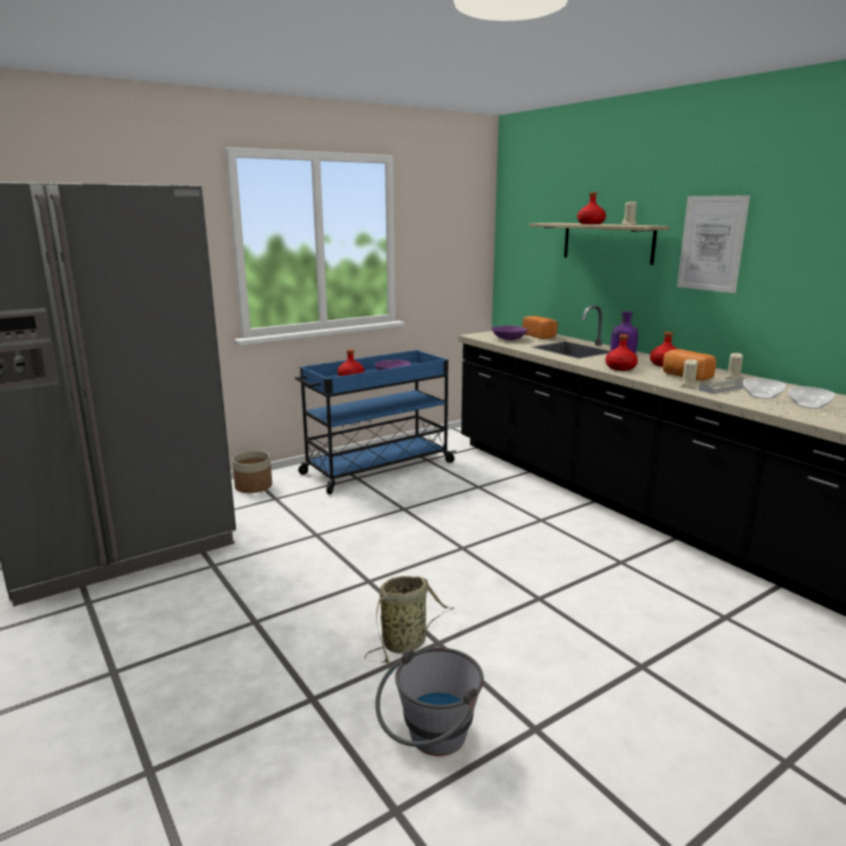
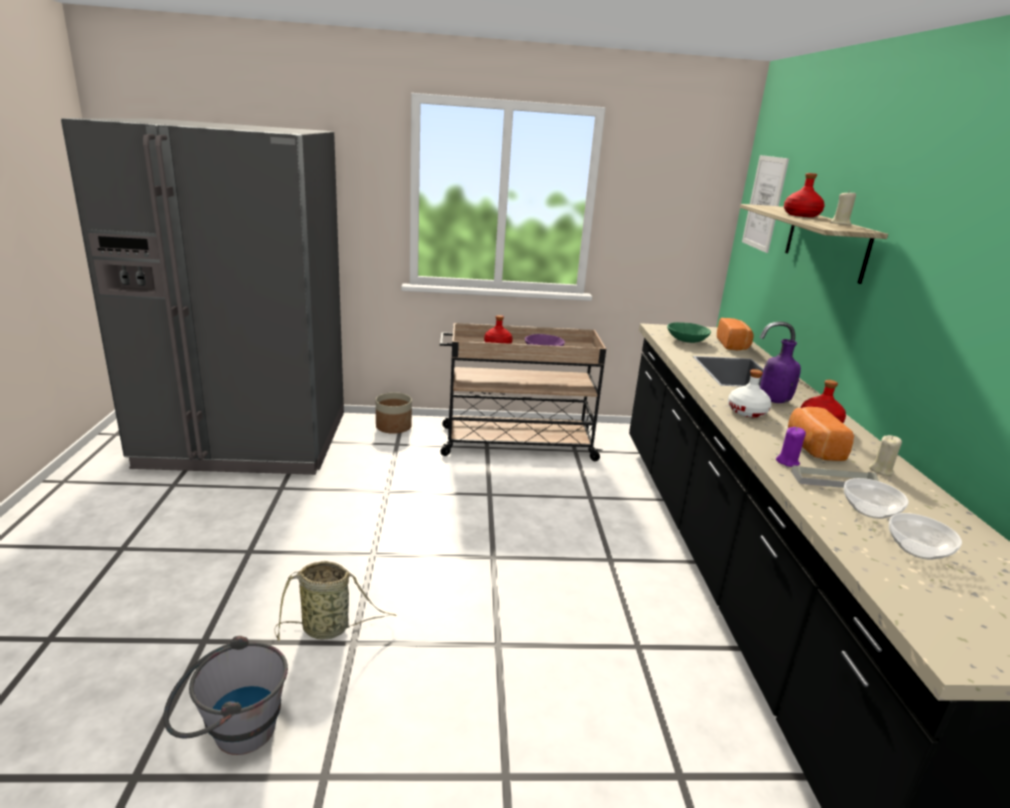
camera: 30 degrees right, 5 degrees up
(376, 468) = (516, 443): blue cart -> beige cart
(509, 339) = (686, 340): purple bowl -> green bowl
(620, 368) = (747, 411): red bottle -> white bottle
(687, 386) = (787, 461): beige candle -> purple candle
(711, 243) = (926, 270): picture -> picture (764, 203)

